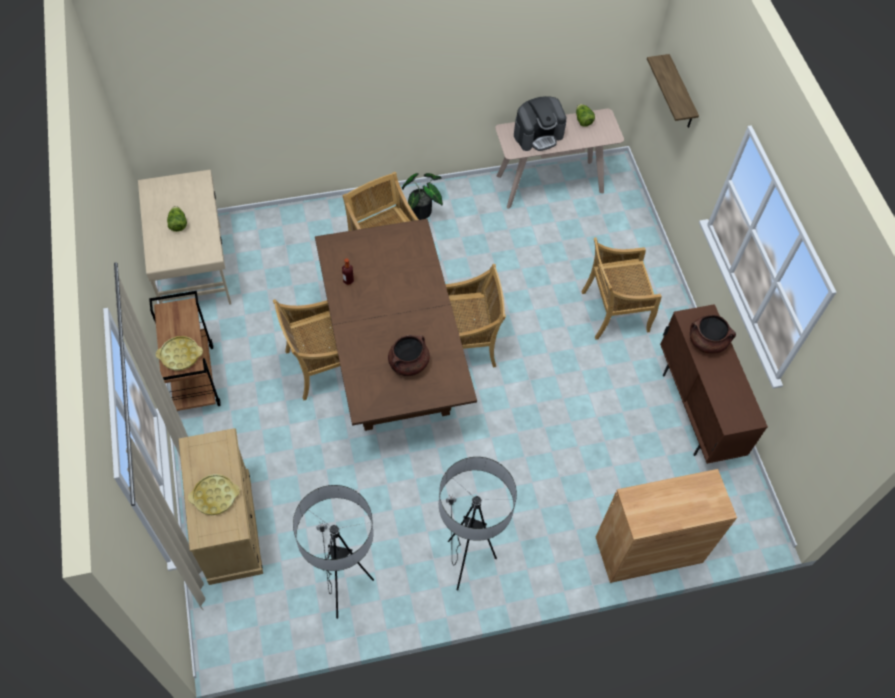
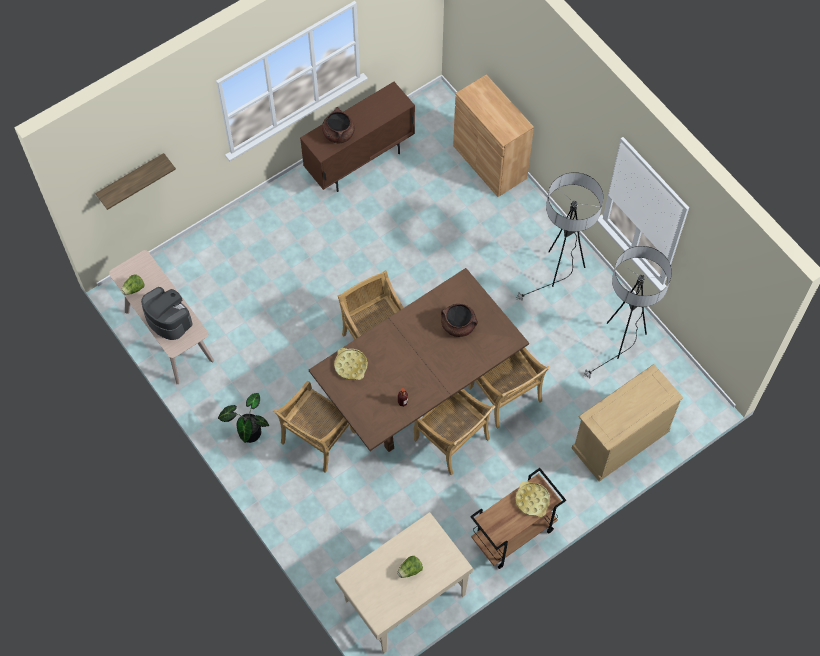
camera: 110 degrees left, 5 degrees up
(215, 496) = (637, 401): yellow tray -> yellow tray (351, 365)
(613, 312) = (291, 243): beige chair -> beige chair (505, 396)

